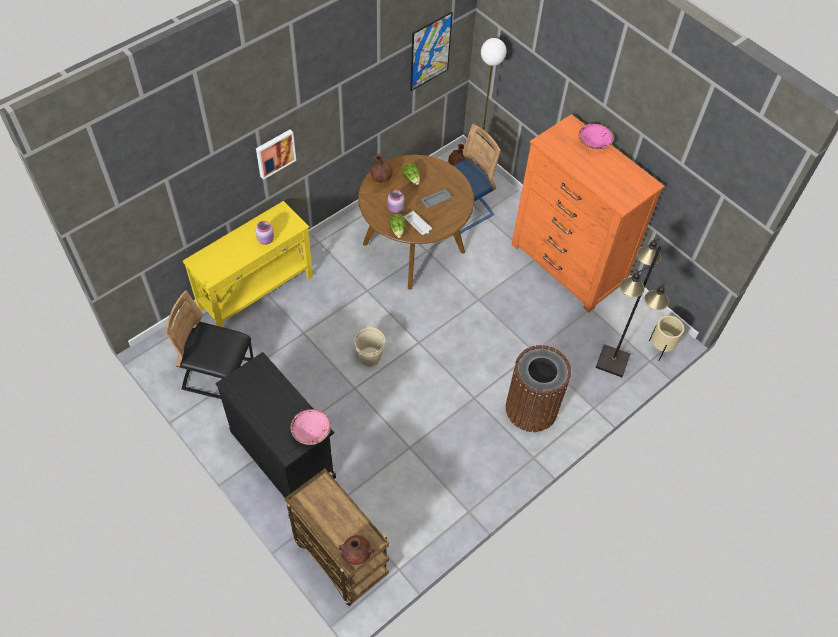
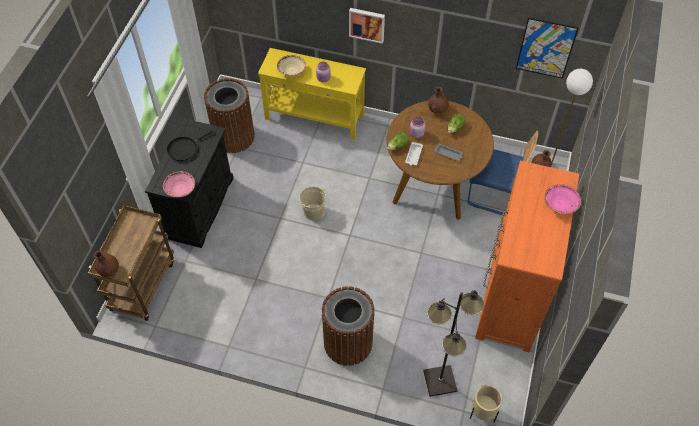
camera: 60 degrees right, 0 degrees up
(218, 375) = (234, 136): black chair -> brown trash can
(232, 259) = (291, 71): none -> beige bowl
(259, 402) = (184, 149): none -> black frying pan

